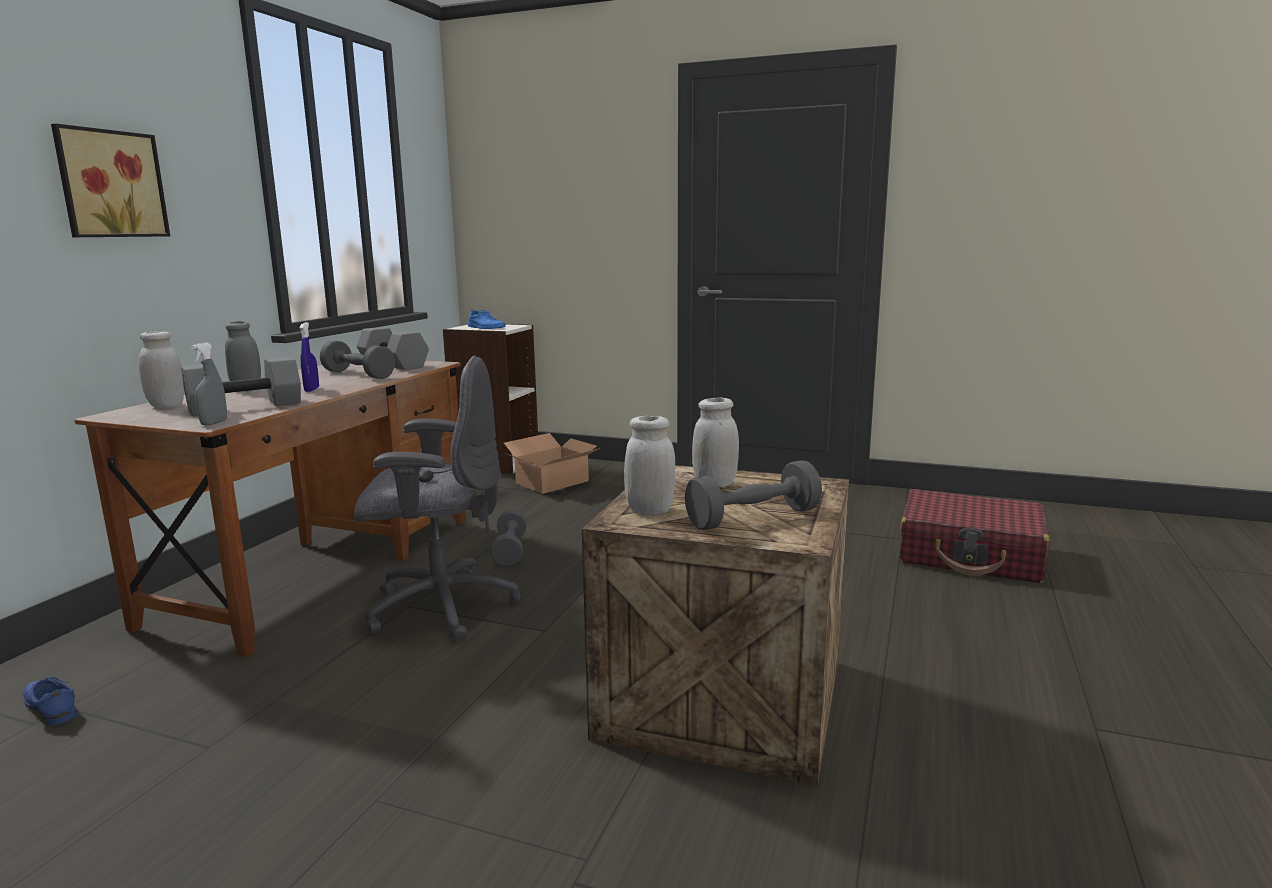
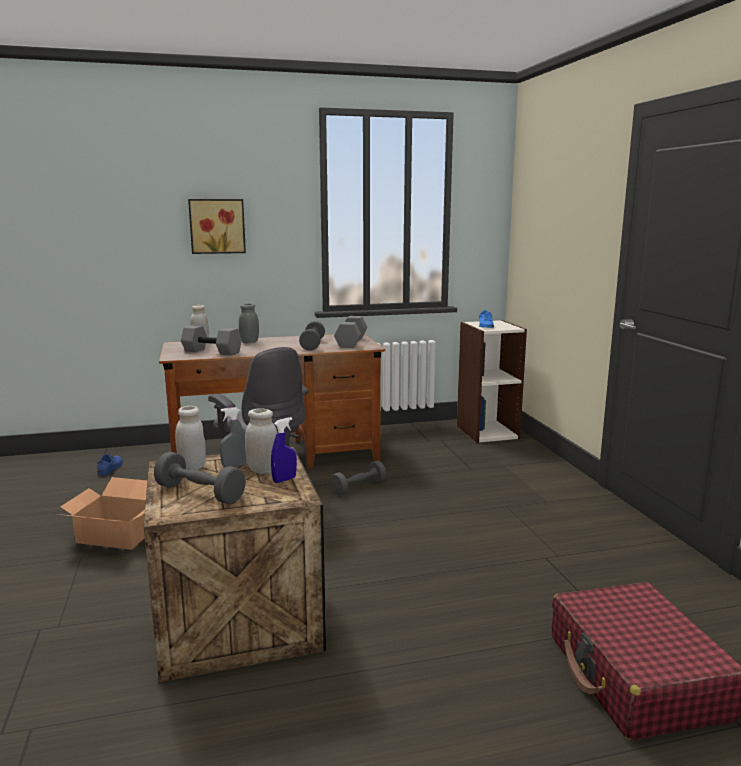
camera: 55 degrees right, 0 degrees up
(214, 423) = (176, 357): grey spray bottle -> grey spray bottle (234, 465)
(312, 389) = (263, 349): blue spray bottle -> blue spray bottle (284, 480)
(551, 482) = (484, 457): cardboard box -> cardboard box (117, 534)

